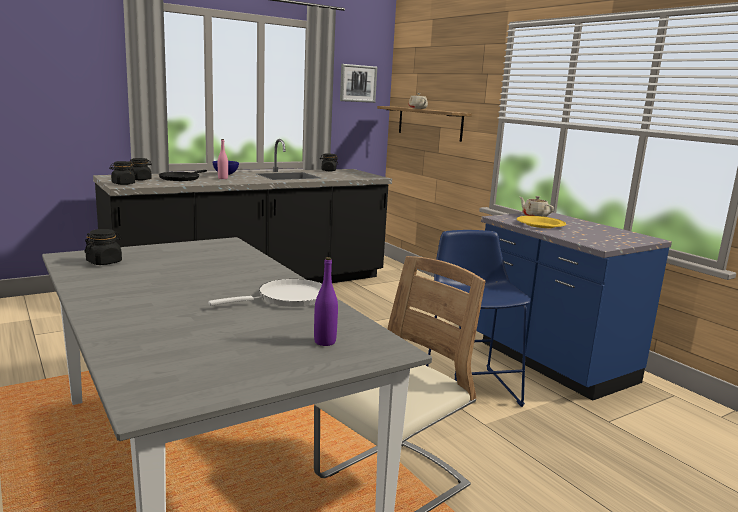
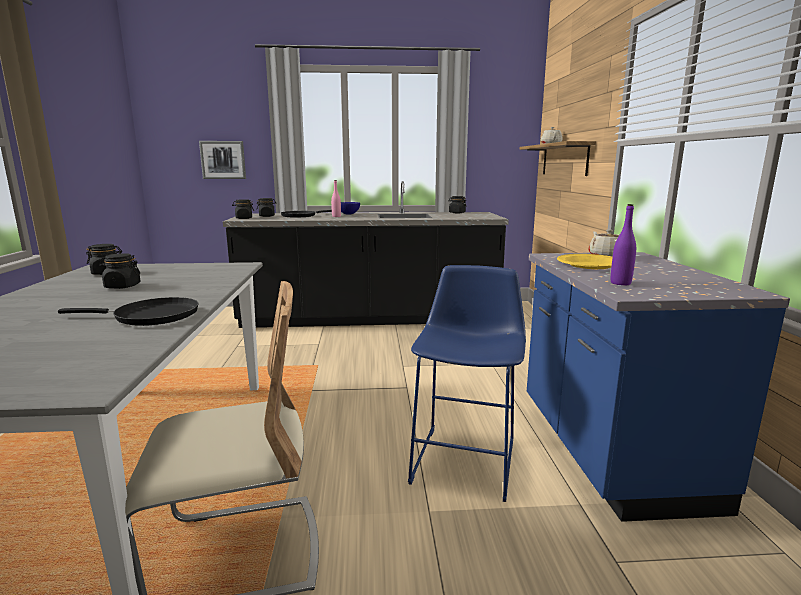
camera: 30 degrees right, 0 degrees up
(171, 275) = (122, 286): none -> black jar
(288, 298) = (151, 316): white frying pan -> black frying pan
(325, 342) = (54, 364): purple bottle -> purple bottle (620, 283)
(358, 83) = (500, 125): picture -> picture (223, 160)

